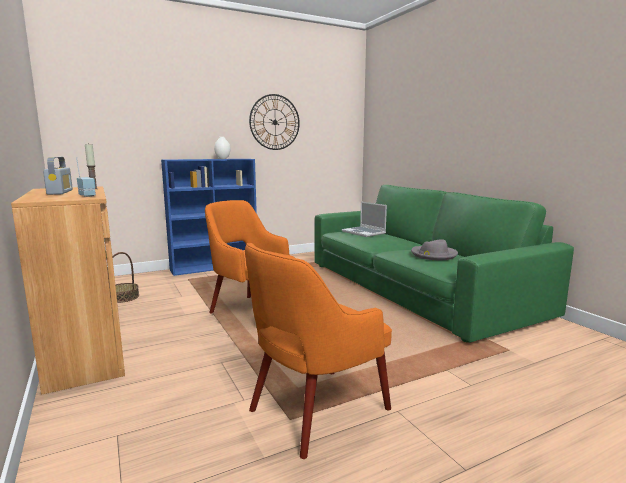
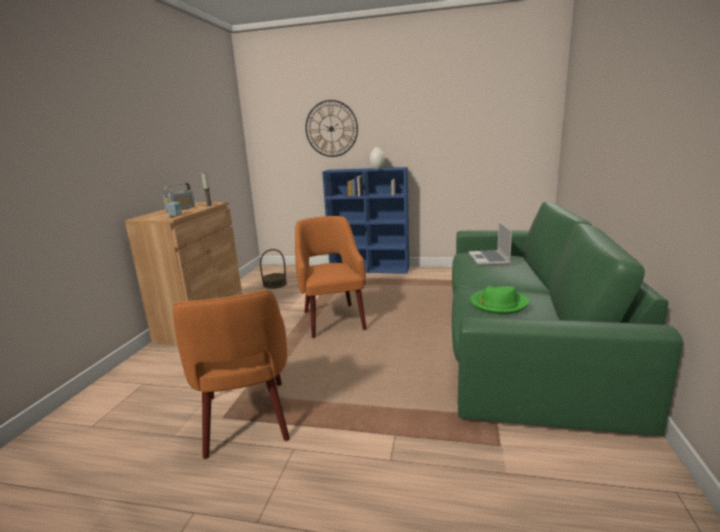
camera: 40 degrees right, 5 degrees up
(275, 122) = (439, 127): wall clock -> wall clock (331, 128)
(315, 410) = (246, 419): orange armchair -> orange armchair turned 105 degrees counterclockwise
(433, 255) = (498, 304): grey hat -> green hat

